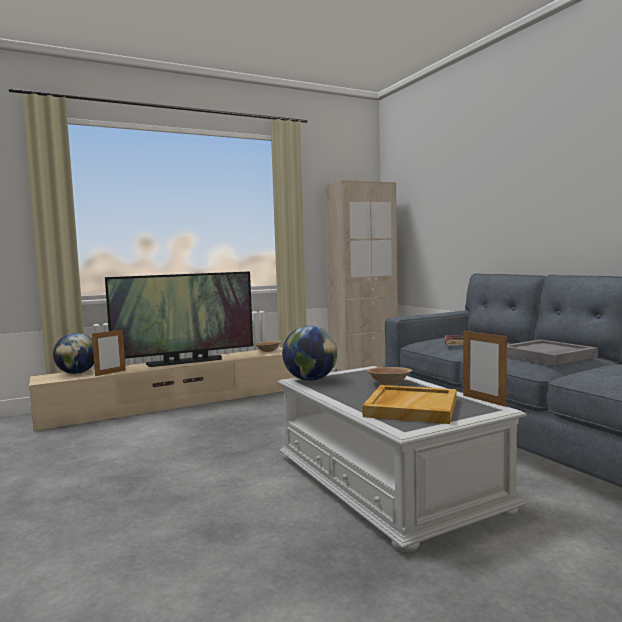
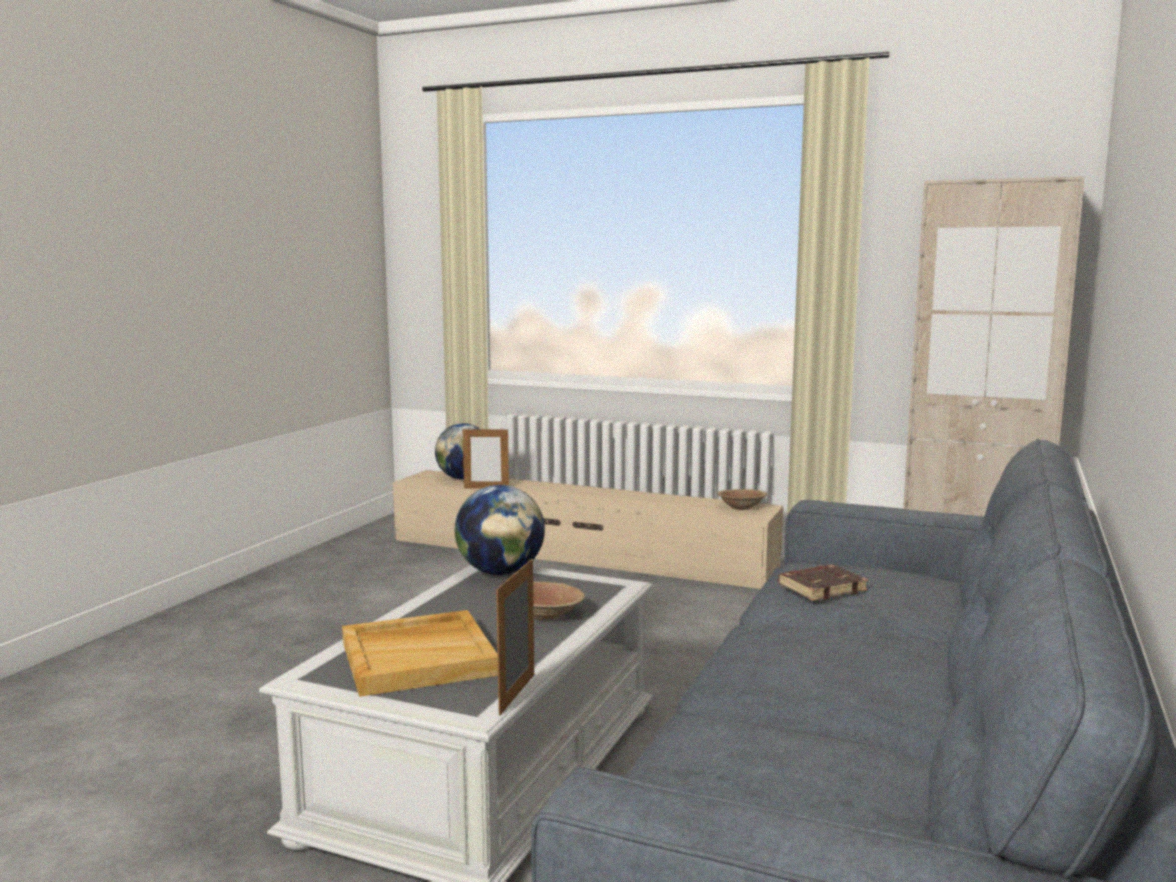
camera: 50 degrees right, 5 degrees up
(185, 362) = (595, 495): television -> none
(547, 355) = (823, 671): grey tray -> none

